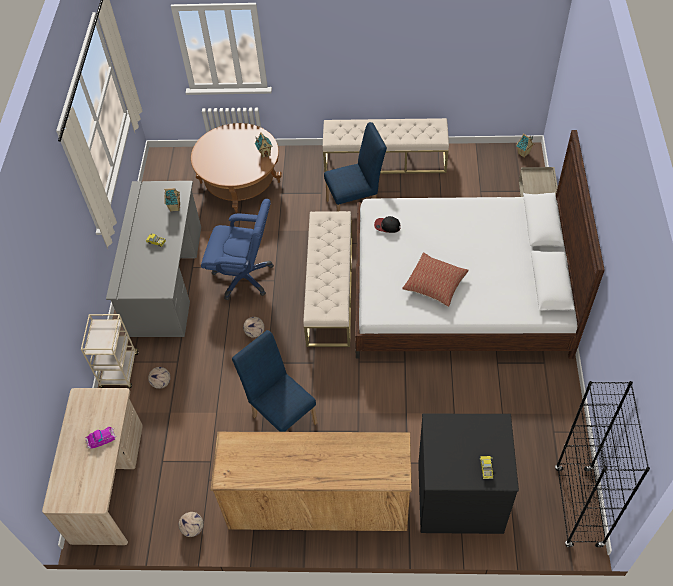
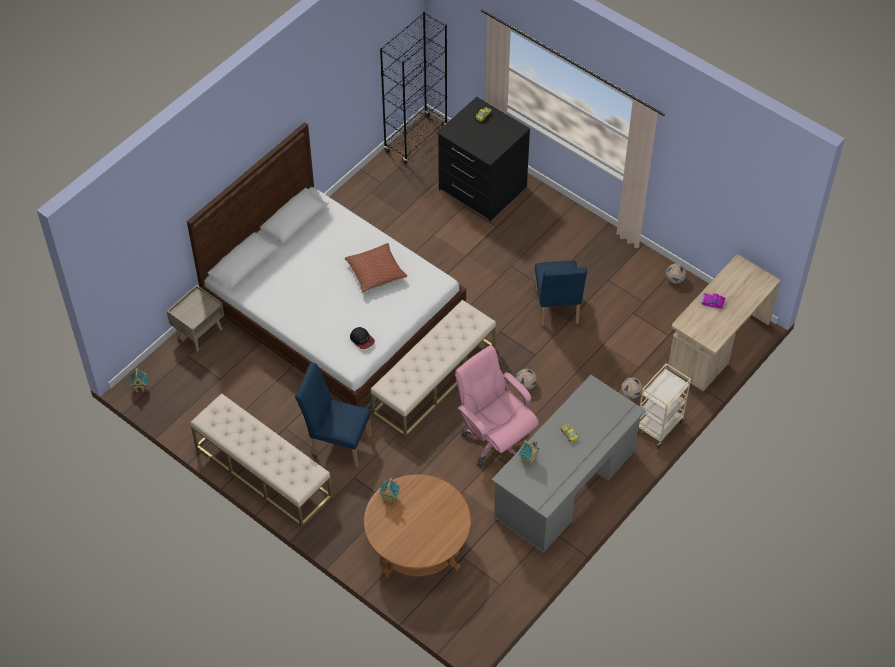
camera: 145 degrees left, 0 degrees up
(244, 277) = (495, 440): blue office chair -> pink office chair
(318, 503) = (578, 241): brown dresser -> none

